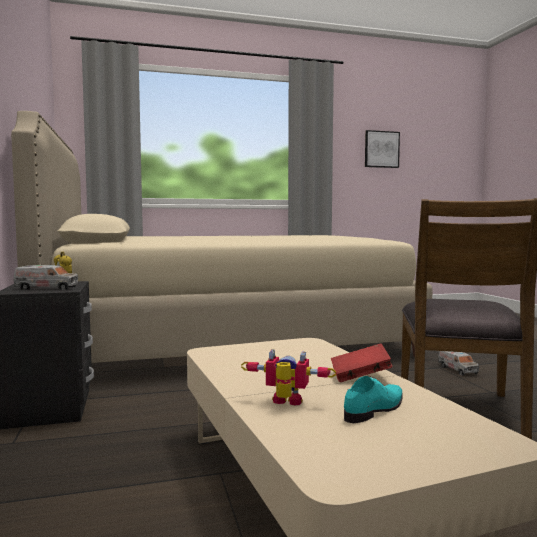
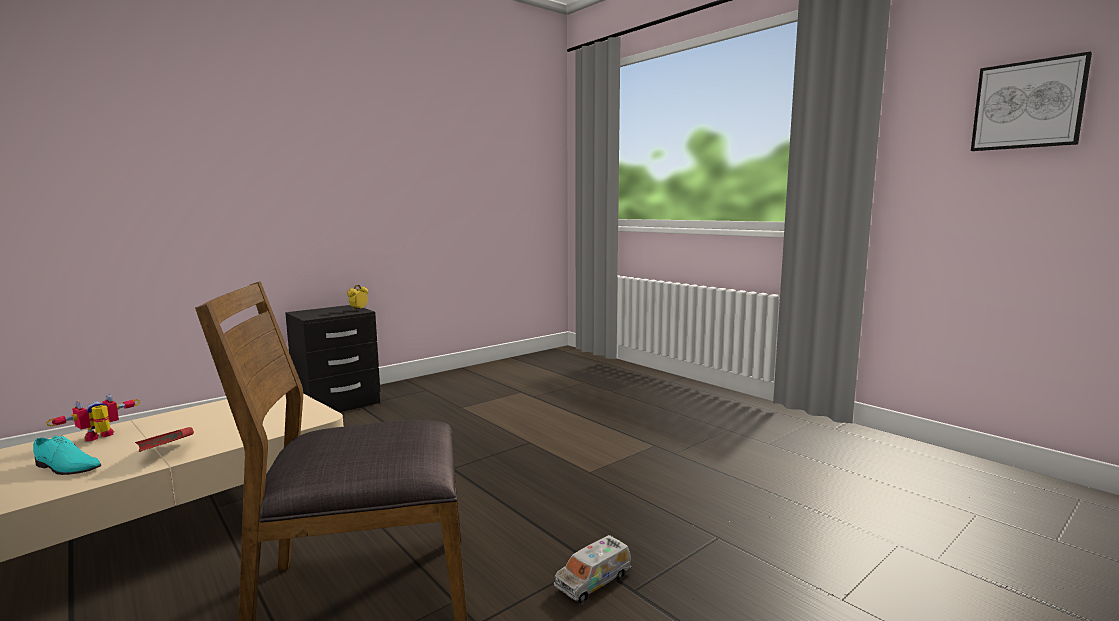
camera: 65 degrees right, 5 degrees up
(47, 288) = (319, 313): toy truck -> none
(223, 339) = (586, 405): beige bed -> none
(286, 404) = (101, 438): toy robot -> toy robot turned 135 degrees counterclockwise

